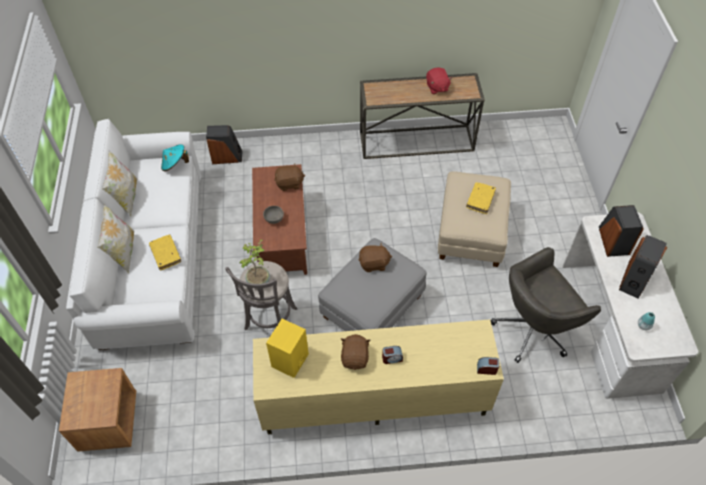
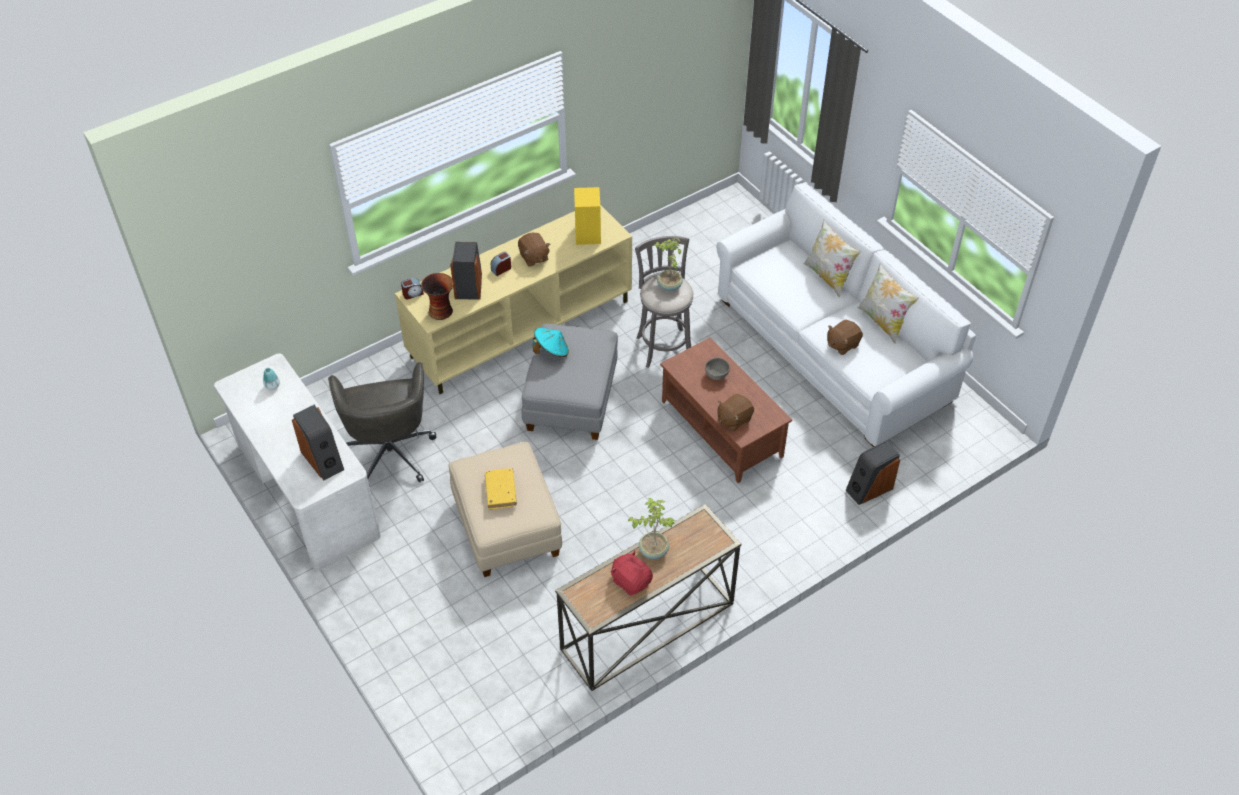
camera: 150 degrees right, 5 degrees down
(108, 421) = (733, 224): brown nightstand -> none
(166, 254) = (786, 291): yellow book -> none
(175, 164) = (873, 375): turquoise hat -> turquoise hat (551, 351)
(374, 264) = (579, 375): brown plush toy -> brown plush toy (842, 344)
(413, 96) = (653, 550): none -> potted plant
(468, 337) = (441, 311): none -> vase
(534, 328) = (390, 452): grey office chair -> grey office chair turned 135 degrees clockwise
(634, 279) = (290, 427): speaker -> speaker (469, 285)

